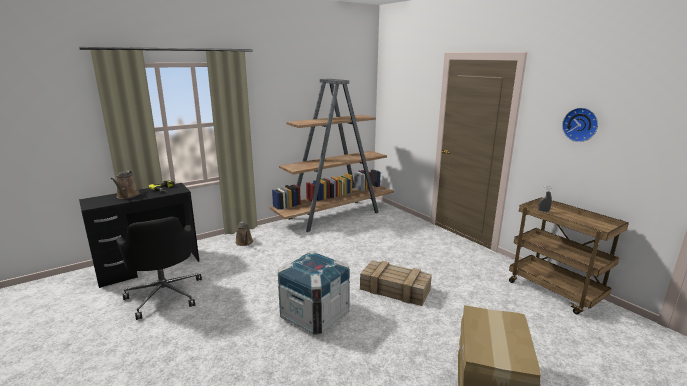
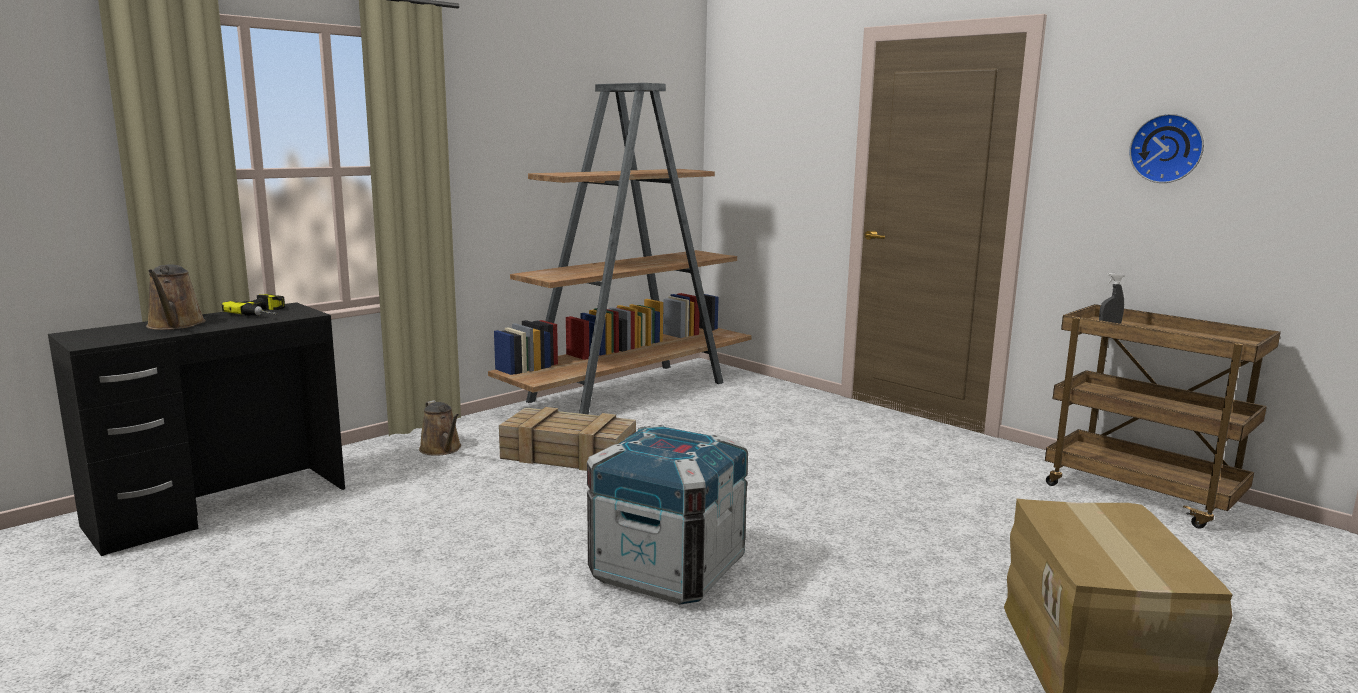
camera: 10 degrees left, 5 degrees down
(165, 295) = (285, 558): black office chair -> none
(396, 289) = (824, 512): crate -> crate (570, 455)

